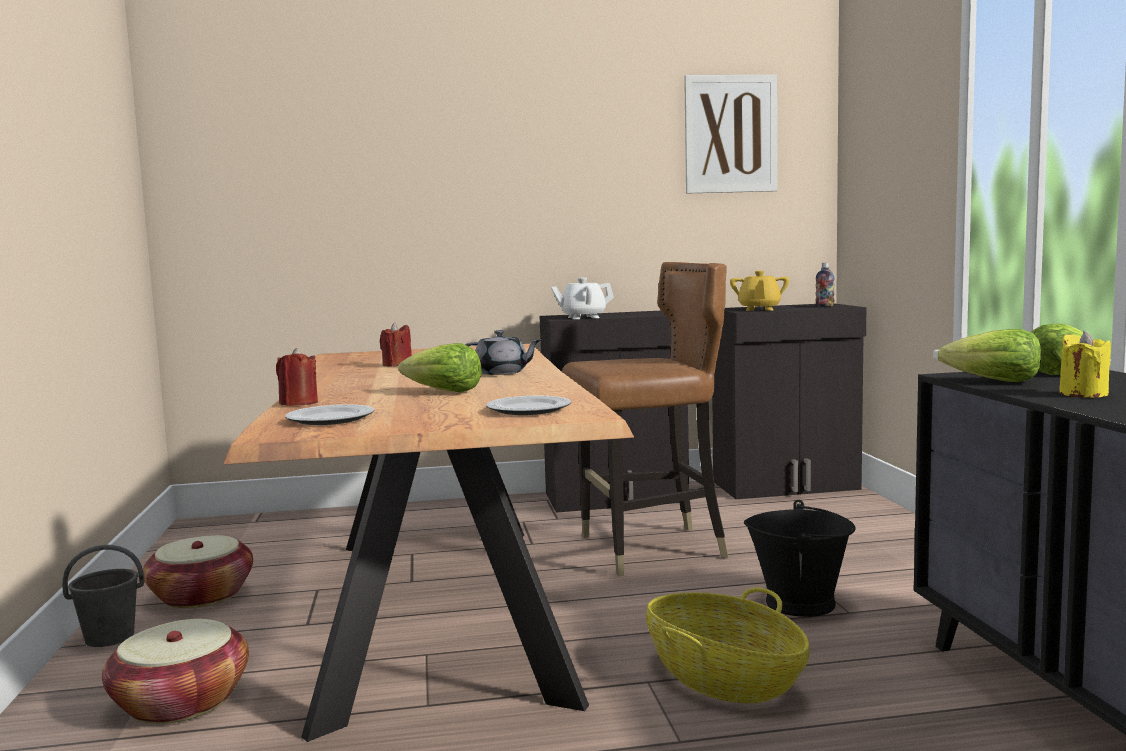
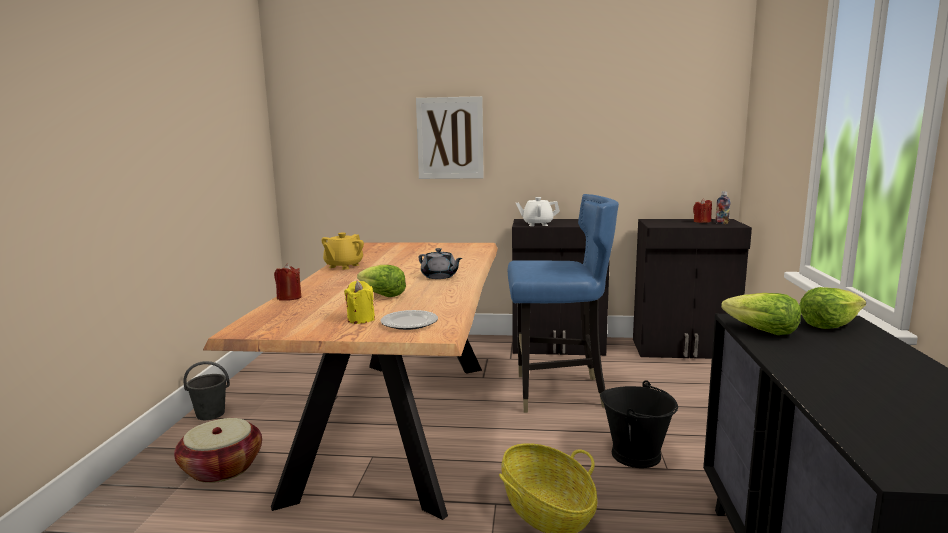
camera: 15 degrees right, 5 degrees up
(201, 596) = (272, 391): basket -> none
(330, 419) = (287, 318): plate -> none
(397, 365) = (388, 260): red candle -> red candle (702, 222)
(650, 549) = (557, 393): brown chair -> blue chair
(730, 134) = (661, 92): picture -> picture (450, 138)
(759, 309) = (668, 224): yellow teapot -> yellow teapot (343, 266)
(1083, 394) = (815, 358): yellow candle -> yellow candle (361, 319)

